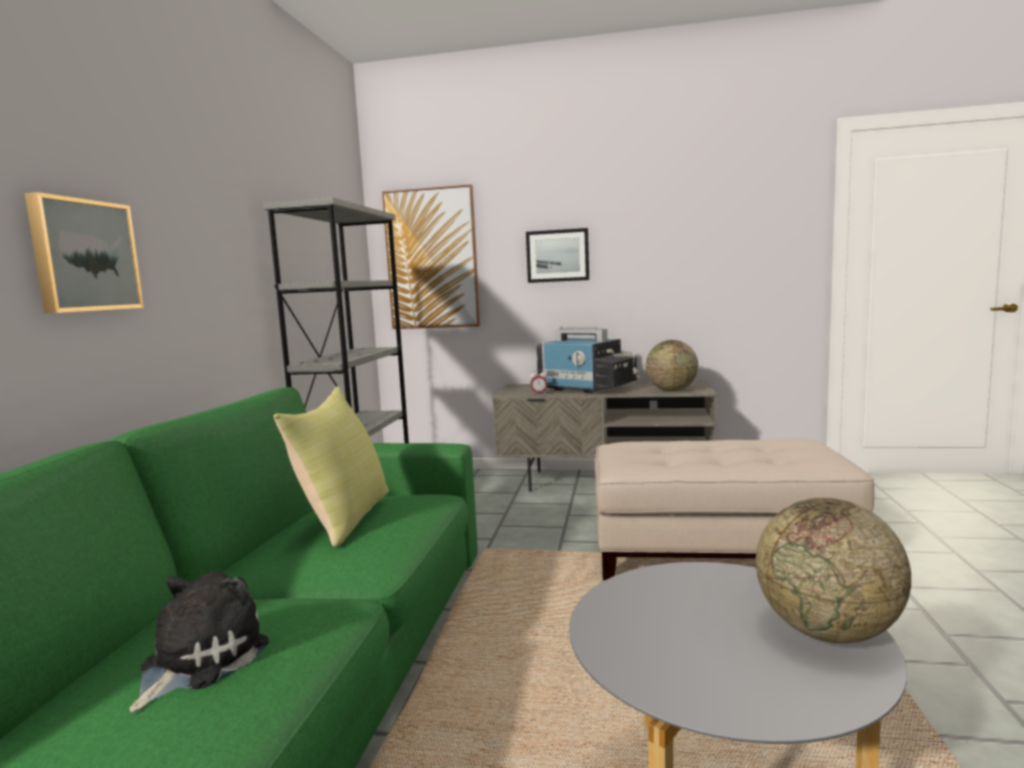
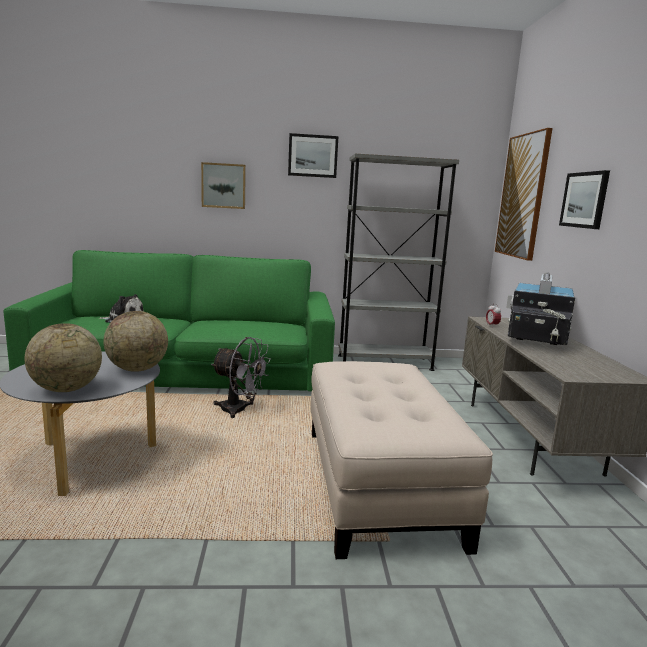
camera: 75 degrees right, 5 degrees up
(216, 196) = (312, 156): none -> picture
(345, 518) = (250, 323): yellow pillow -> none
(509, 636) = (239, 410): none -> grey fan
(671, 390) = (564, 365): globe -> globe (137, 369)

